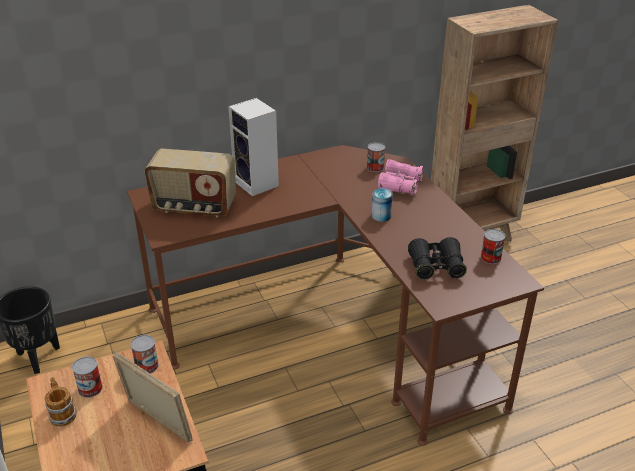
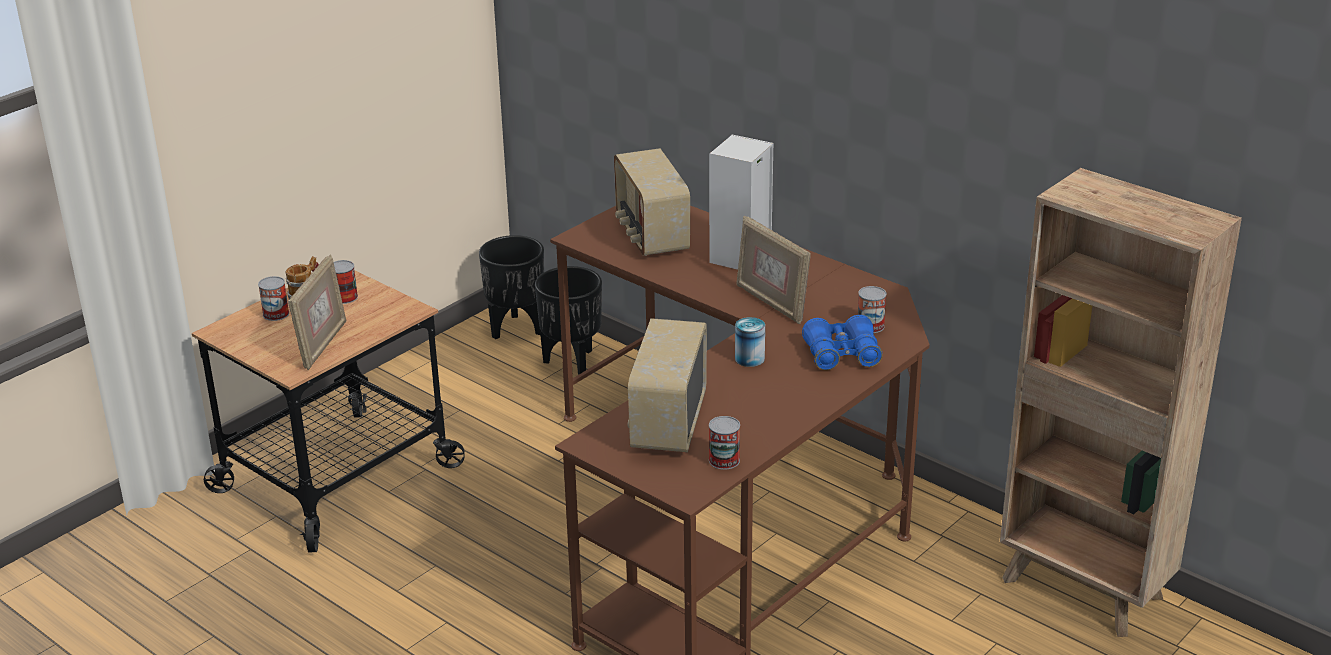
camera: 65 degrees right, 5 degrees down
(110, 343) = (572, 362): none -> black planter
(146, 366) = (393, 314): can -> can (276, 314)
(322, 190) = (771, 303): none -> picture frame
(399, 185) = (842, 355): pink binoculars -> blue binoculars
(436, 266) = (667, 423): black binoculars -> radio

